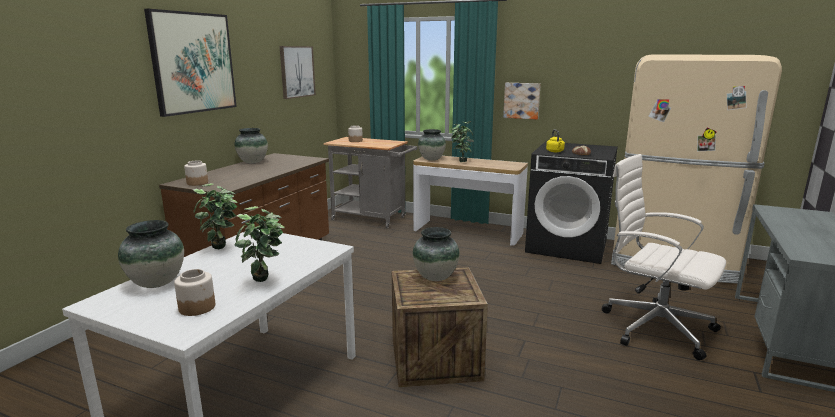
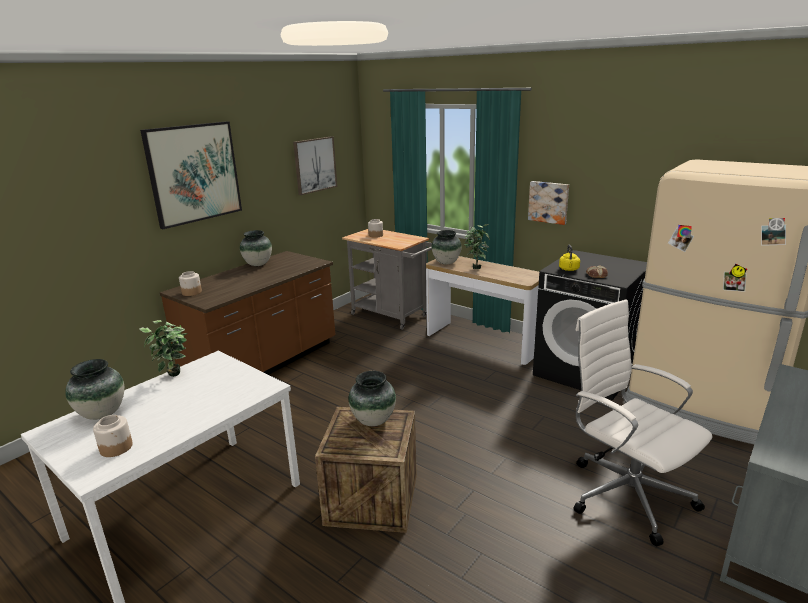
camera: 15 degrees right, 5 degrees up
(265, 283) = (185, 425): potted plant -> none

